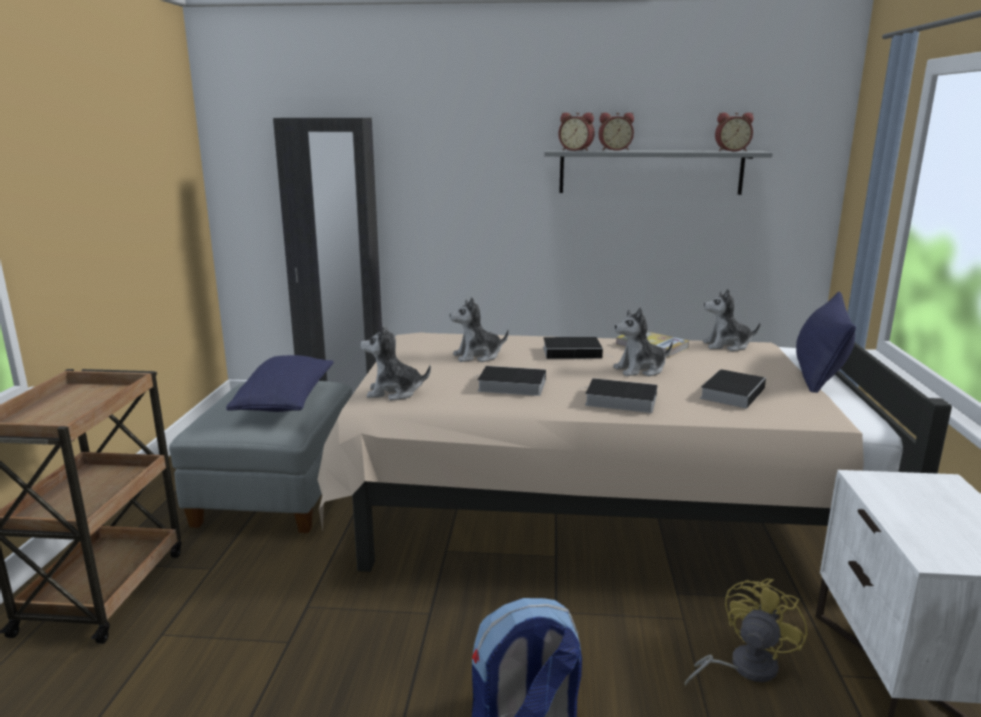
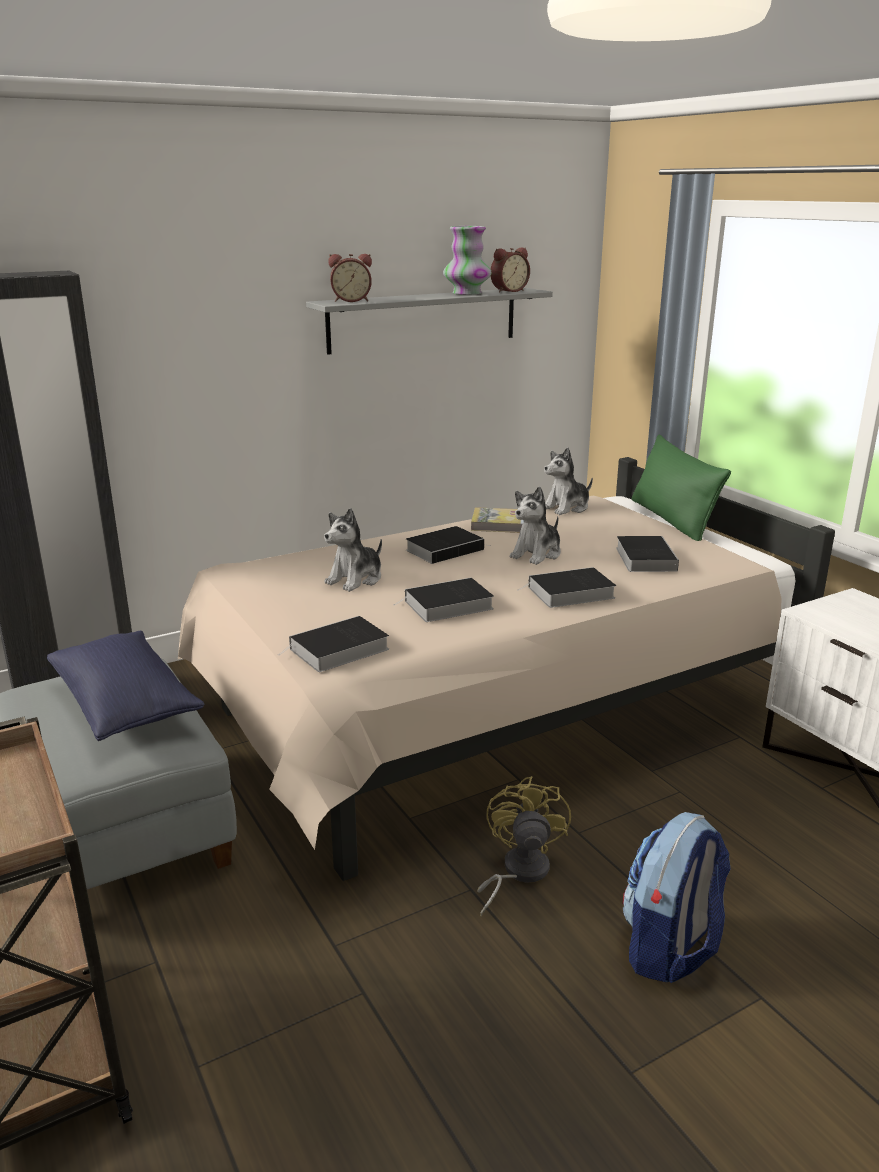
camera: 35 degrees left, 5 degrees up
(394, 392) = (337, 650): plush toy -> book
(614, 150) = (389, 297): alarm clock -> none
(687, 150) = (467, 293): none -> vase
(743, 667) = (760, 812): yellow fan -> yellow fan (518, 872)
(819, 374) = (671, 520): blue pillow -> green pillow

